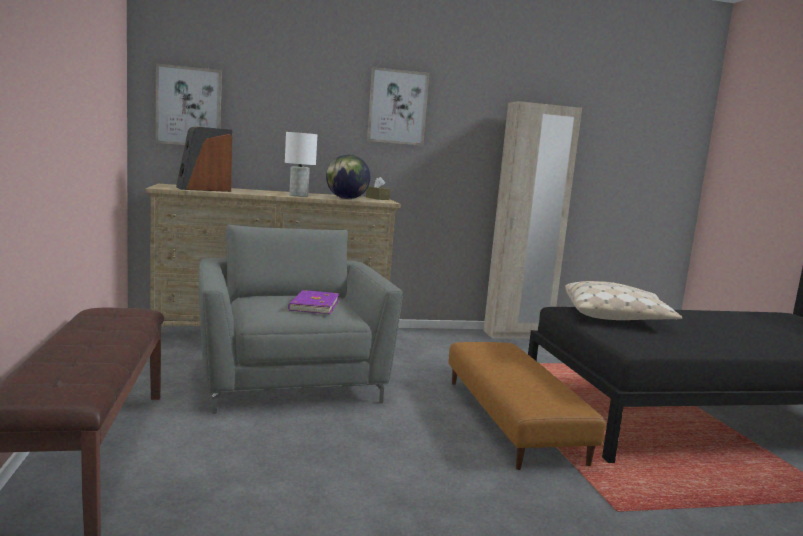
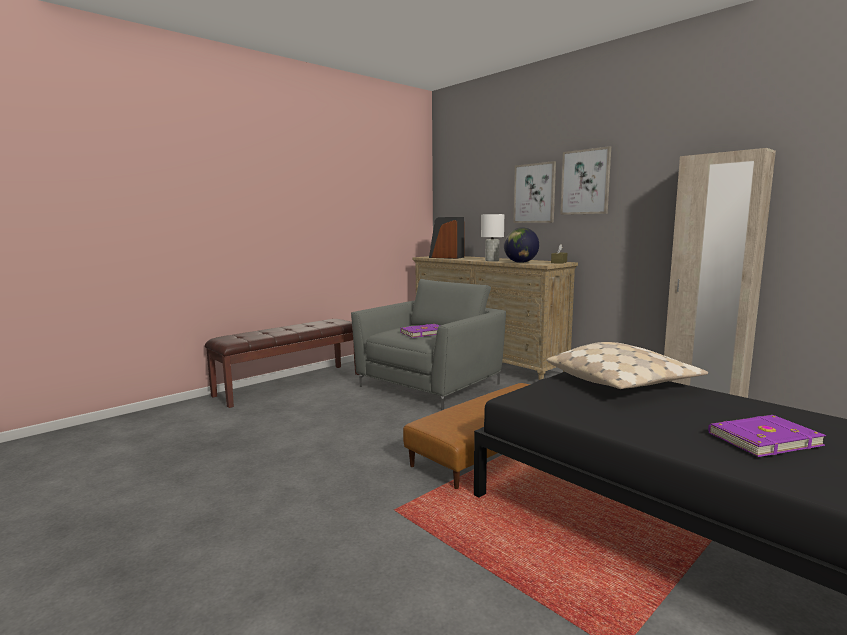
camera: 60 degrees right, 0 degrees up
(189, 106) = (458, 204): picture -> picture (534, 193)
(760, 332) = (762, 438): none -> purple book

